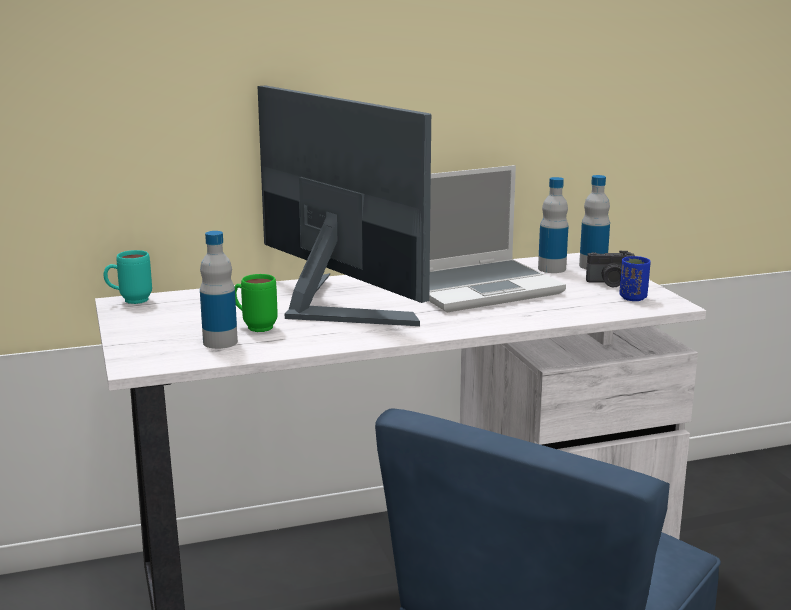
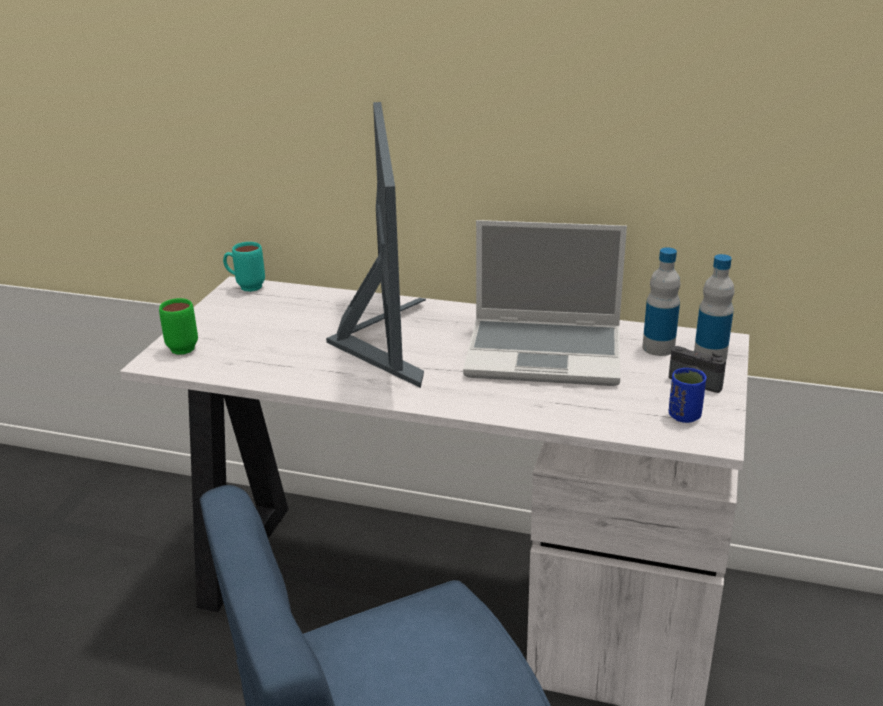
camera: 35 degrees right, 10 degrees up
(220, 342) = (243, 355): bottle -> none
(254, 327) = (291, 345): green mug -> green mug (181, 346)

